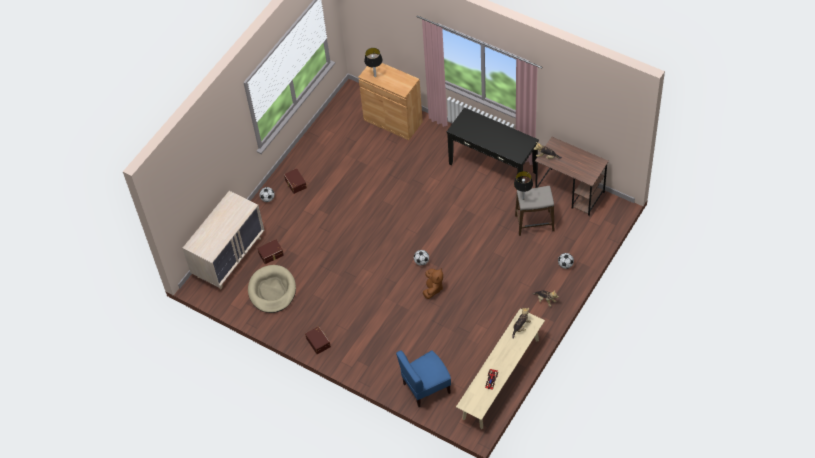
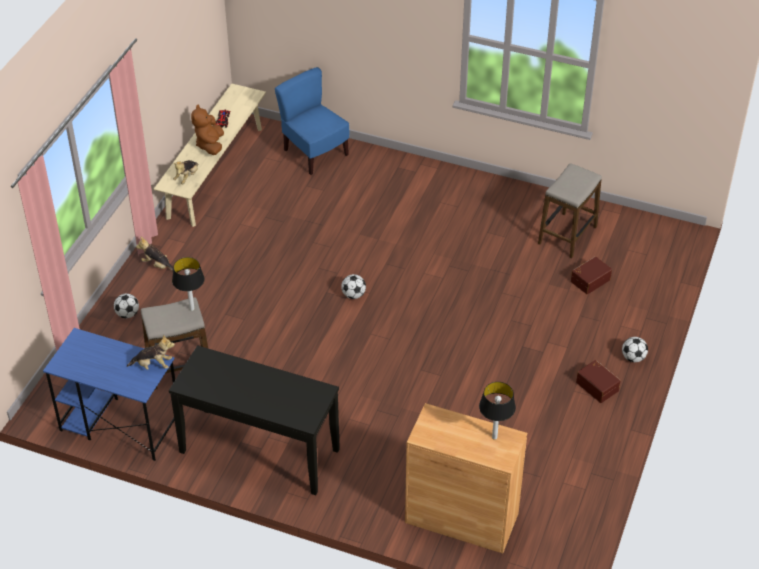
camera: 165 degrees right, 10 degrees down
(229, 257) = (652, 270): beige dresser -> none
(272, 290) = (567, 235): beige dog bed -> stool
(319, 342) = (475, 184): brown storage box -> none
(426, 388) = (314, 153): blue chair -> blue chair turned 90 degrees counterclockwise
(433, 288) = (328, 263): brown plush toy -> brown plush toy (210, 145)
(570, 192) = (119, 424): brown desk -> blue desk

